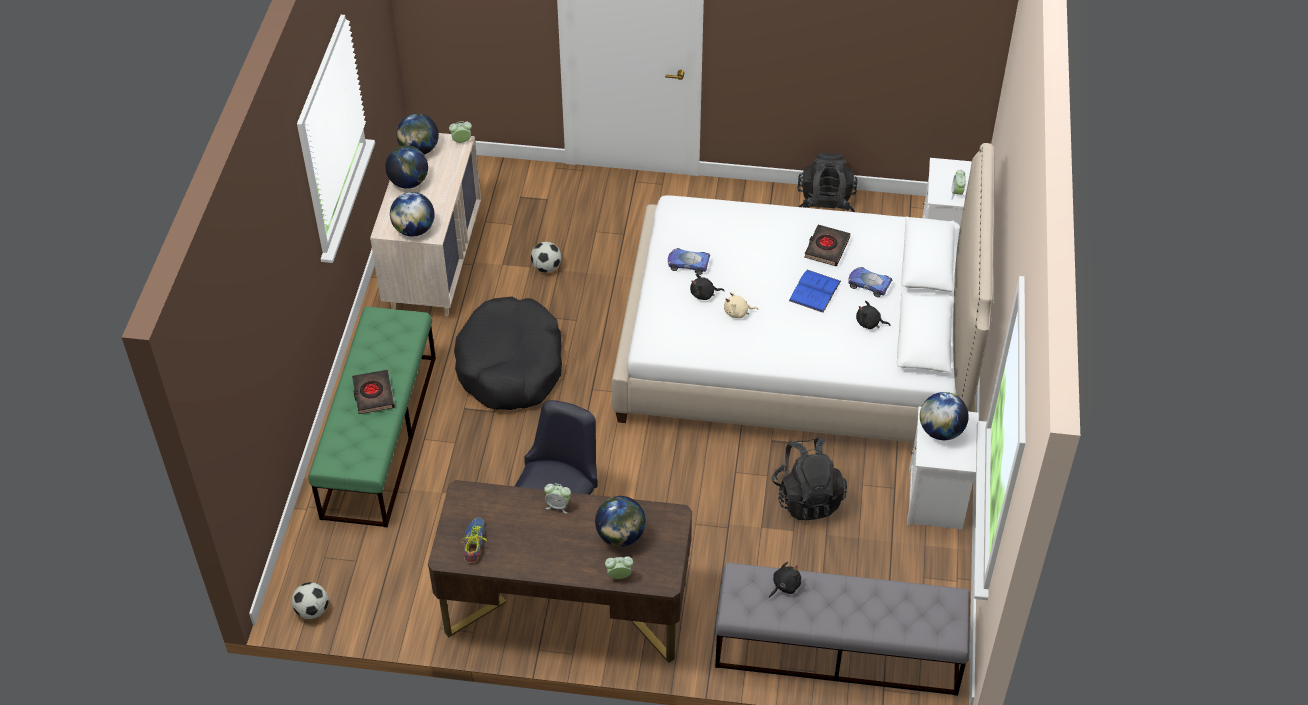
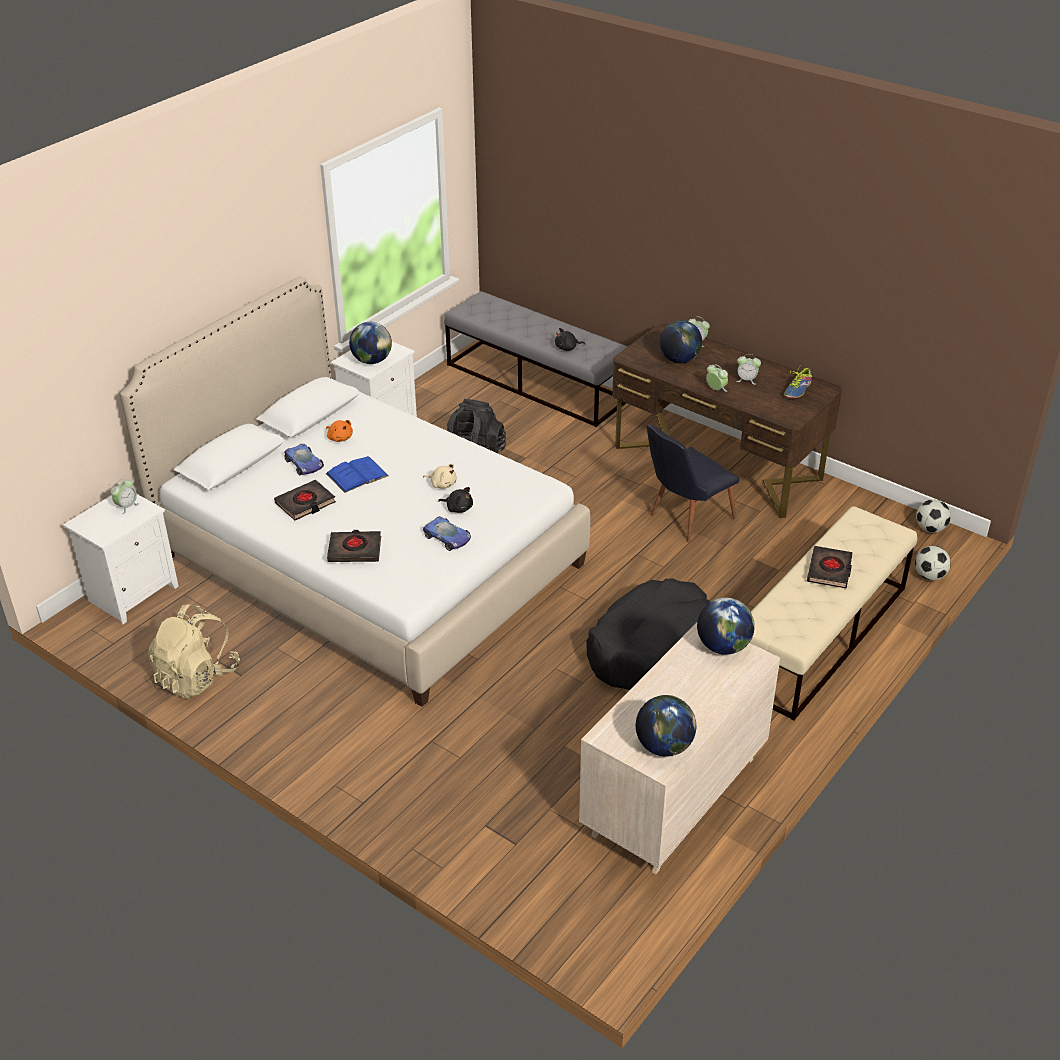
camera: 150 degrees left, 10 degrees down
(380, 435) = (819, 636): green bench -> beige bench
(409, 183) = (700, 707): globe -> none
(461, 141) = (602, 737): alarm clock -> alarm clock (747, 380)
(546, 267) = (547, 737): football -> football (929, 576)
(746, 223) = (355, 550): none -> black book
(825, 209) = (196, 676): black backpack -> beige backpack
(869, 323) = (339, 438): black plush toy -> orange plush toy

